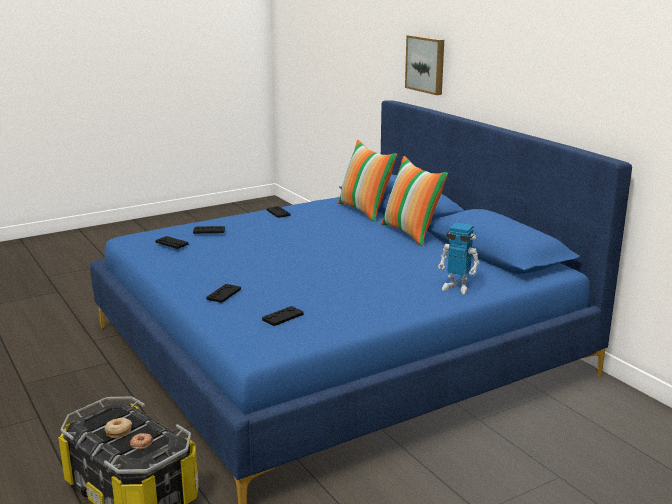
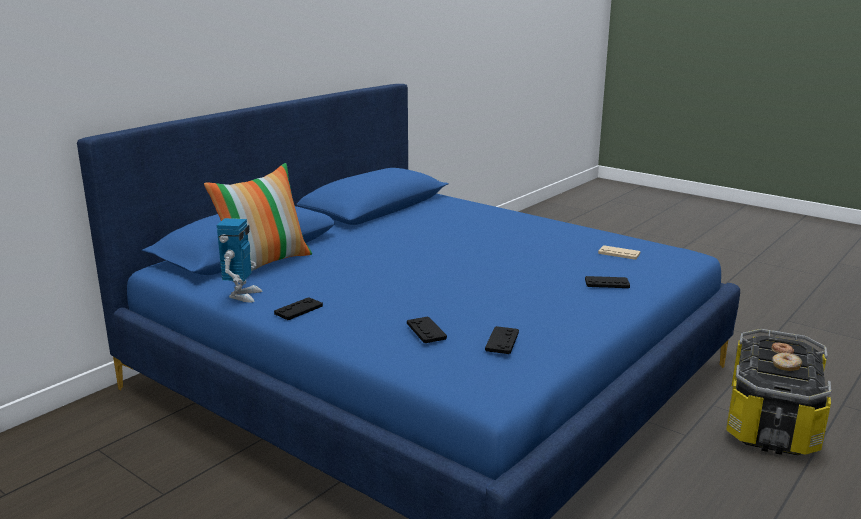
camera: 110 degrees left, 0 degrees up
(283, 317) = (619, 253): black game controller -> beige game controller
(411, 233) = (342, 236): pillow -> none
(426, 64) = (127, 63): picture -> none
(457, 287) = (479, 211): toy robot -> toy robot (242, 295)

